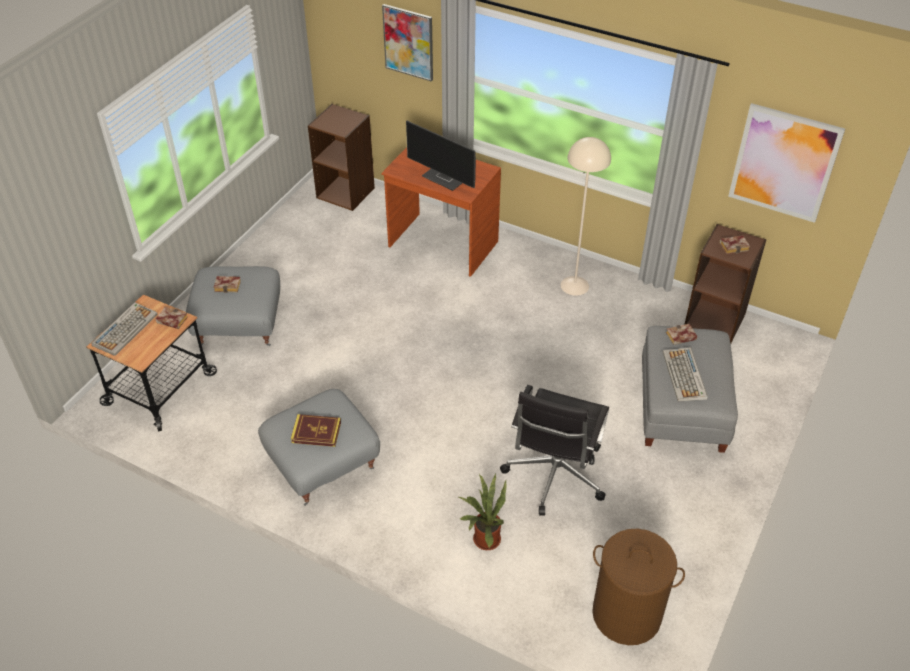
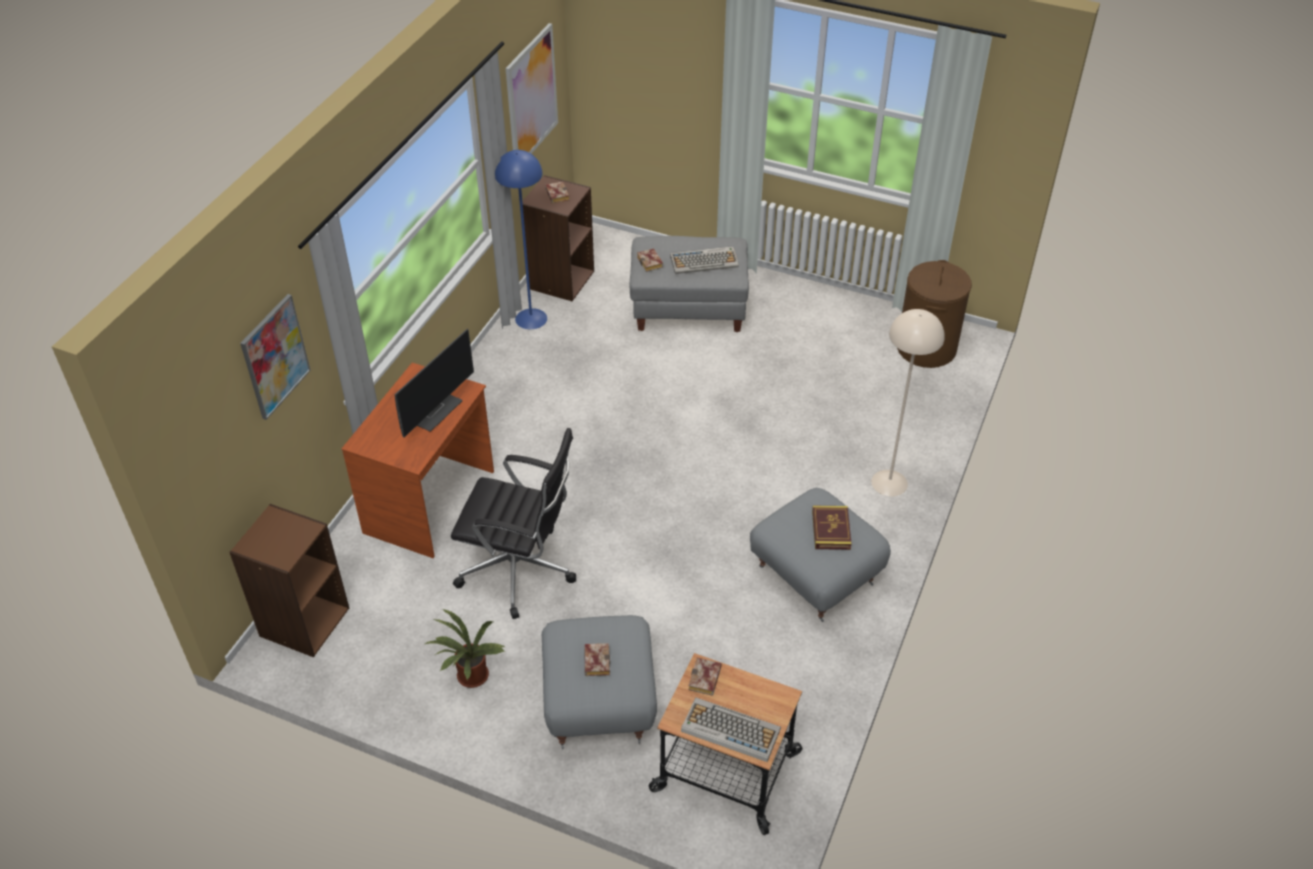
camera: 95 degrees left, 0 degrees up
(484, 538) = (875, 440): potted plant -> potted plant (471, 679)
(554, 476) = (788, 393): black office chair -> black office chair (520, 570)
(574, 286) = (509, 381): beige floor lamp -> beige floor lamp (889, 482)
(657, 300) = (531, 318): none -> blue floor lamp

